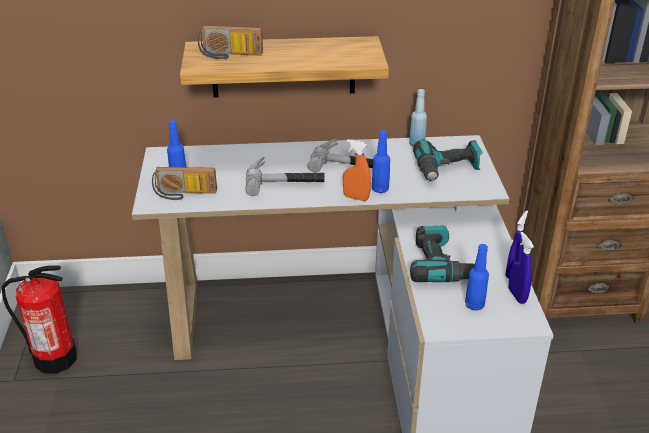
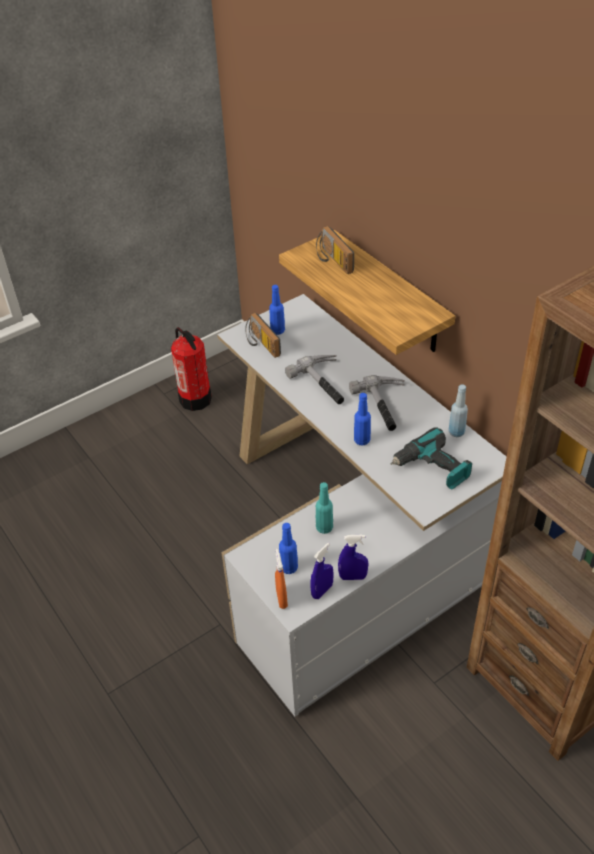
camera: 60 degrees right, 10 degrees up
(356, 198) = (336, 432): orange spray bottle -> orange spray bottle (281, 598)
(442, 265) = (324, 527): power drill -> turquoise bottle

